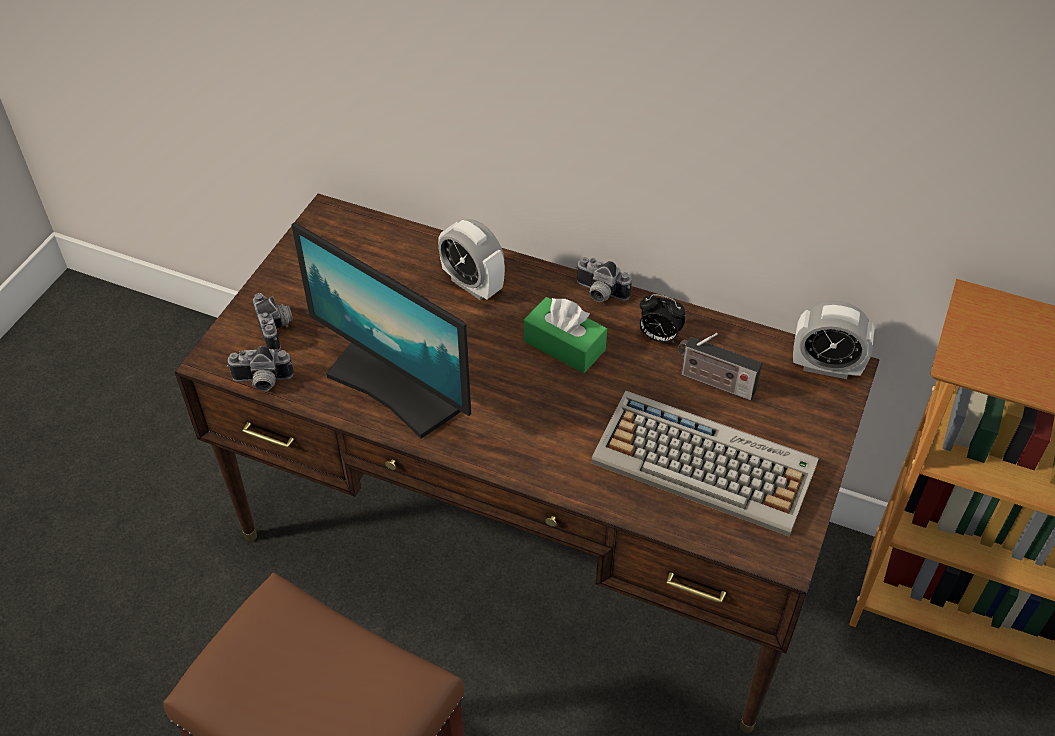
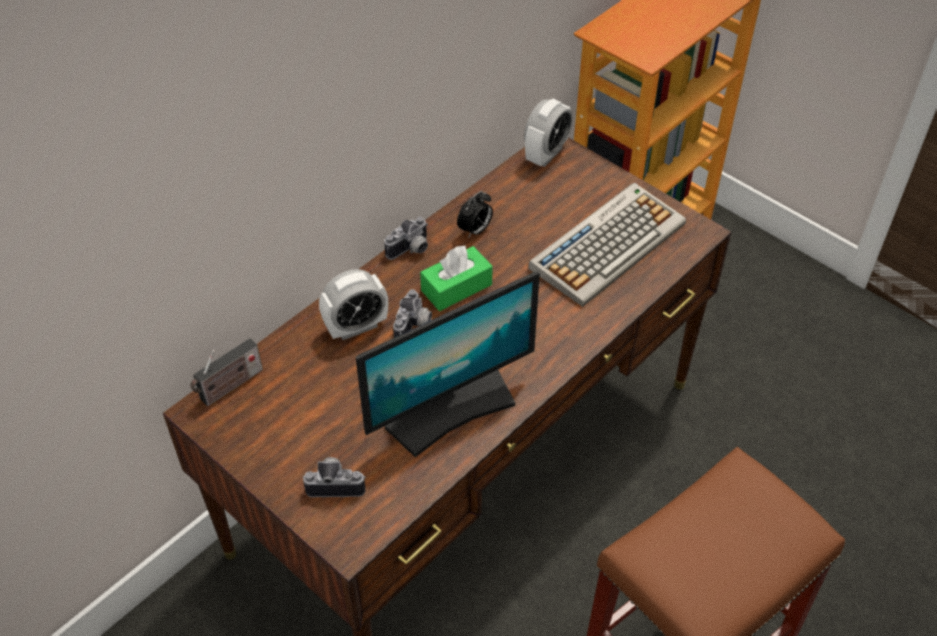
camera: 70 degrees left, 0 degrees up
(262, 382) = (398, 508): camera -> camera (414, 326)
(713, 382) = (534, 215): radio -> radio (229, 387)

